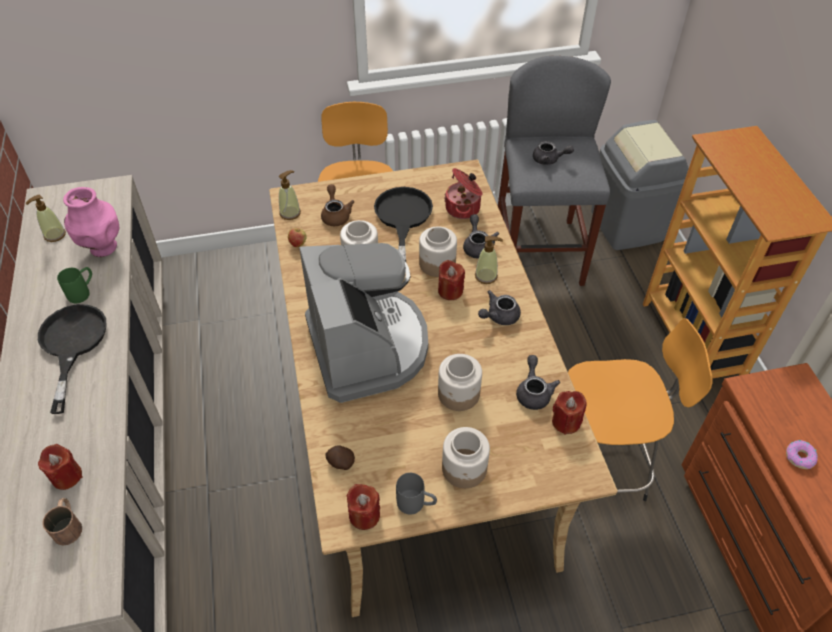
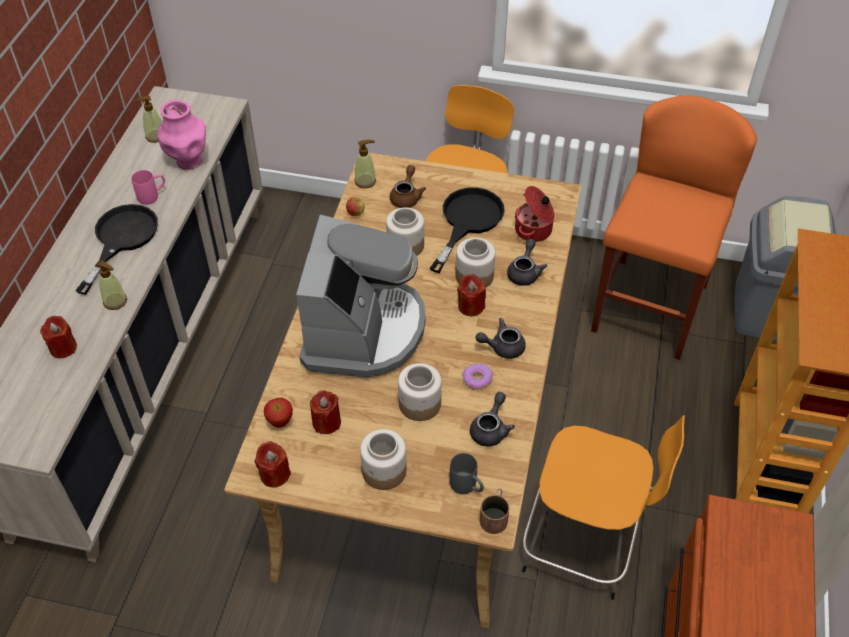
camera: 25 degrees right, 0 degrees up
(68, 524) = (45, 387): brown mug -> brown mug (495, 515)
(83, 292) = (152, 196): green mug -> pink mug
(340, 462) = (280, 423): potato -> apple
(416, 504) = (324, 484): grey mug -> grey mug (467, 487)
(486, 276) = (514, 304): soap dispenser -> soap dispenser (115, 301)
(538, 253) = (649, 308): grey stool -> orange stool
(549, 160) = (663, 208): grey teapot -> none
(566, 422) = (504, 468): red candle -> red candle (326, 422)
(800, 457) = (735, 599): donut -> donut (477, 379)

